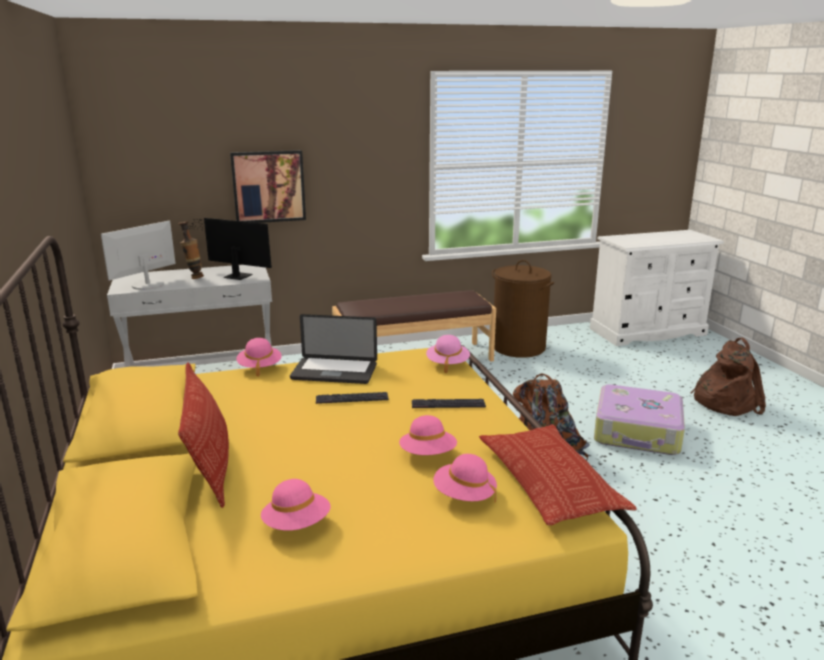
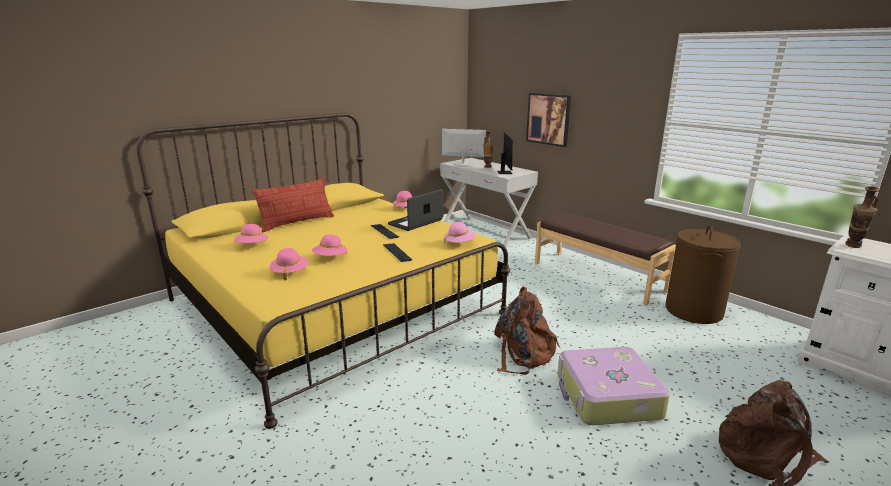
camera: 65 degrees right, 0 degrees up
(334, 372) = (416, 222): laptop -> laptop turned 60 degrees clockwise
(549, 481) = (315, 291): pillow -> none
(625, 242) = (853, 247): none -> vase

